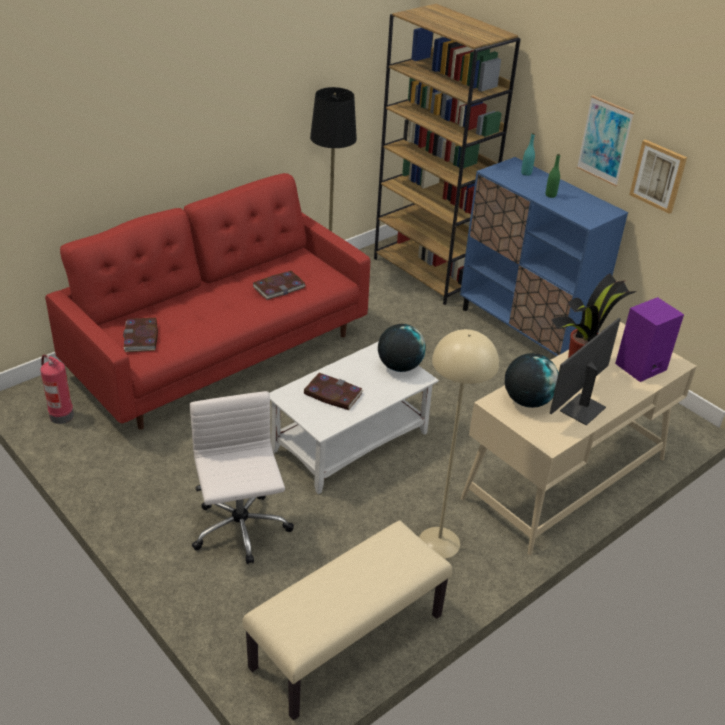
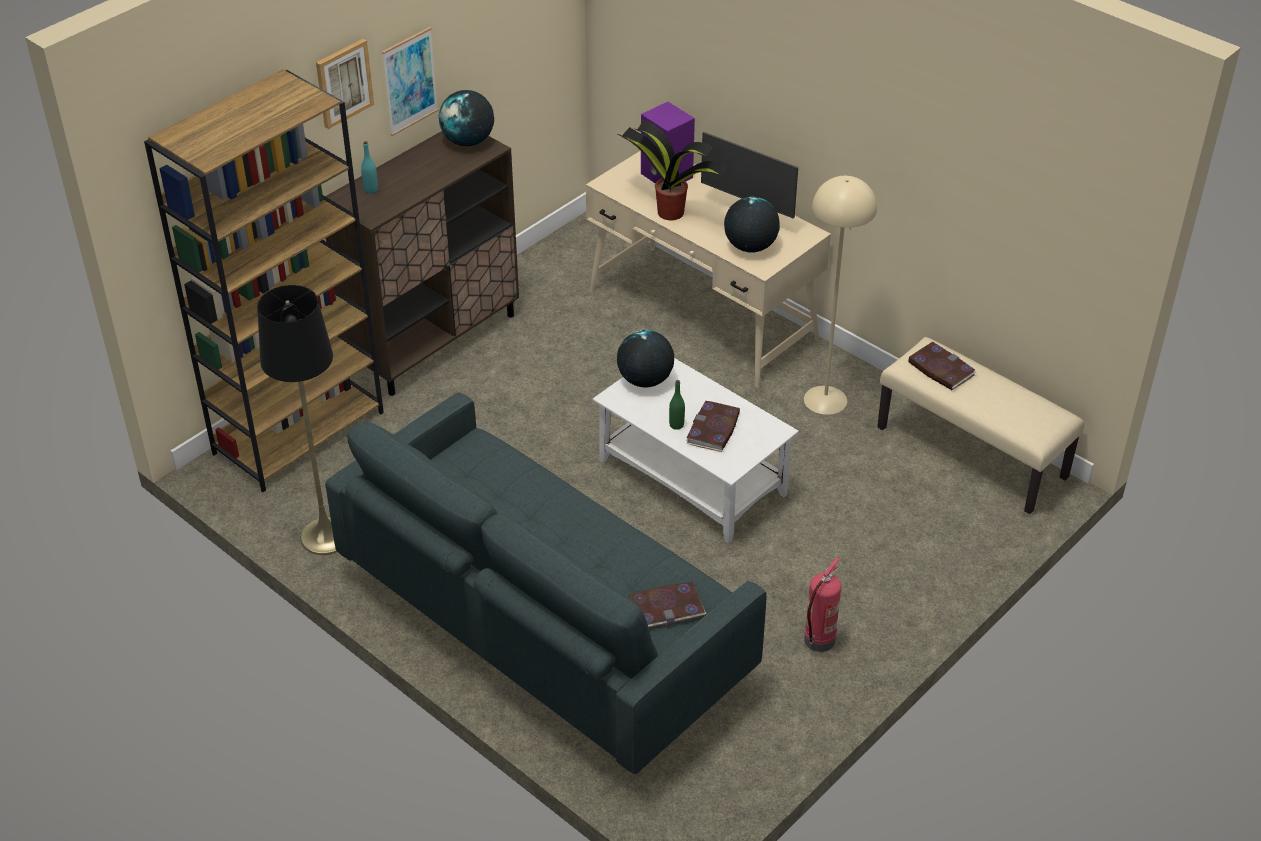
camera: 95 degrees left, 5 degrees up
(60, 415) = (721, 769): fire extinguisher -> fire extinguisher (819, 641)
(219, 353) = (543, 627): red sofa -> grey sofa
(240, 530) = (863, 549): white office chair -> none
(279, 287) = (512, 493): book -> book (940, 369)
(524, 331) = (434, 341): blue cabinet -> brown cabinet
(550, 195) = (430, 172): green bottle -> green bottle (676, 425)
(596, 213) = (468, 141): none -> globe
(658, 176) = (471, 60): picture -> picture (343, 82)

